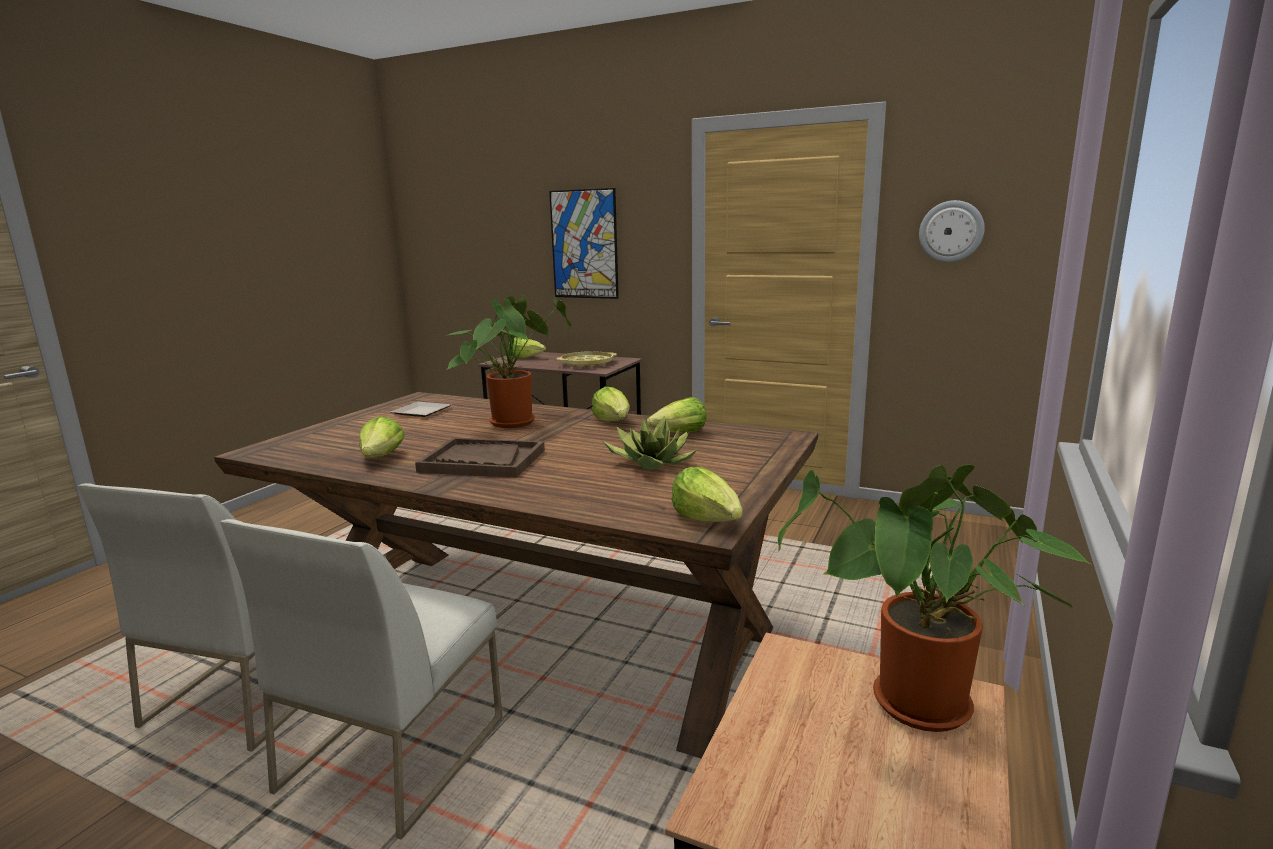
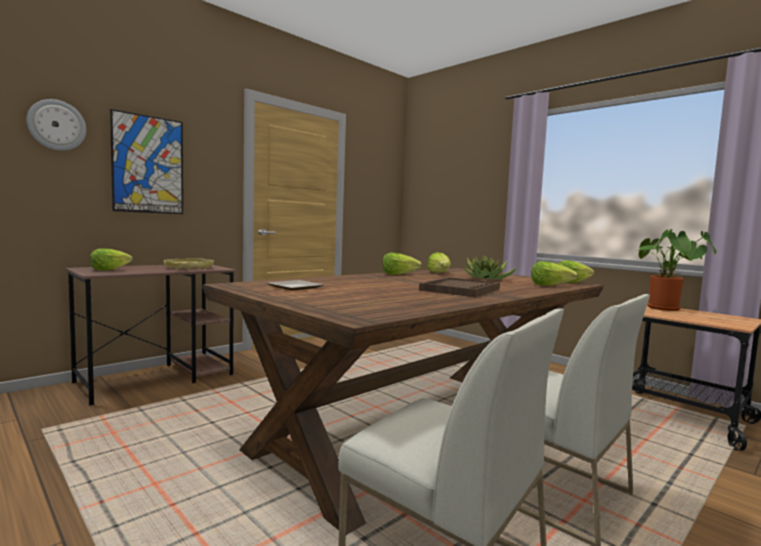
camera: 70 degrees left, 10 degrees down
(382, 457) = (429, 299): lettuce -> lettuce (550, 285)
(513, 421) = (367, 281): potted plant -> none
(951, 231) = (370, 185): wall clock -> wall clock (57, 125)

